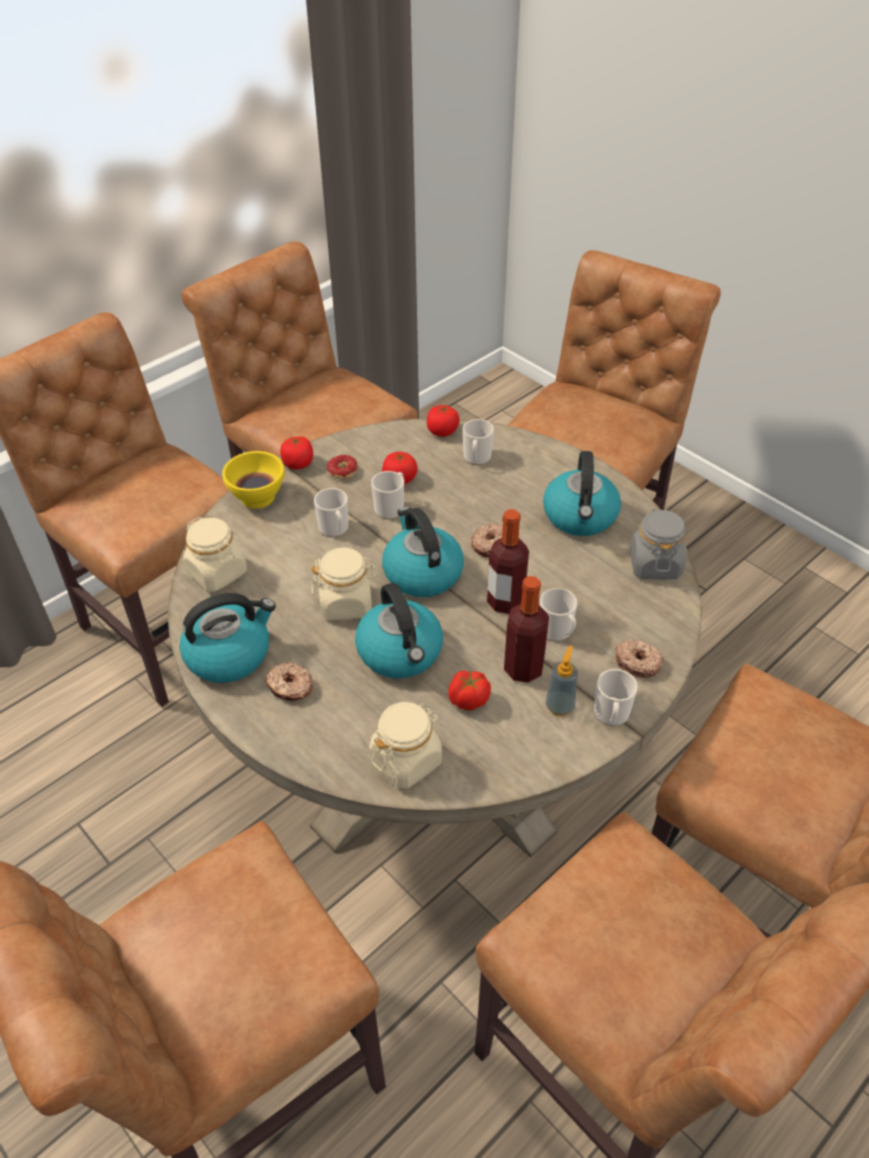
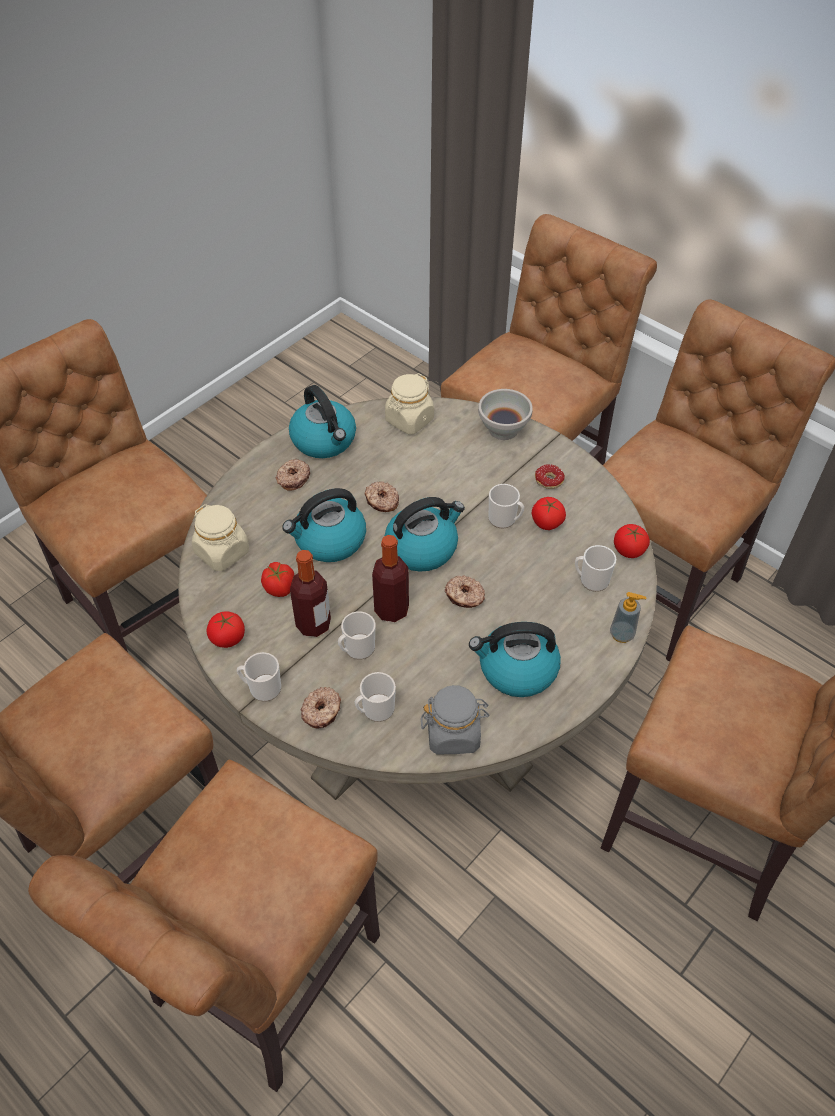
camera: 85 degrees right, 5 degrees up
(259, 497) = (503, 430): yellow bowl -> white bowl
(298, 463) = (554, 449): tomato -> tomato (227, 638)
(335, 529) = (469, 484): mug -> mug (375, 710)
(346, 603) = (382, 501): beige jar -> donut
(560, 706) = (273, 650): soap dispenser -> soap dispenser (622, 634)

